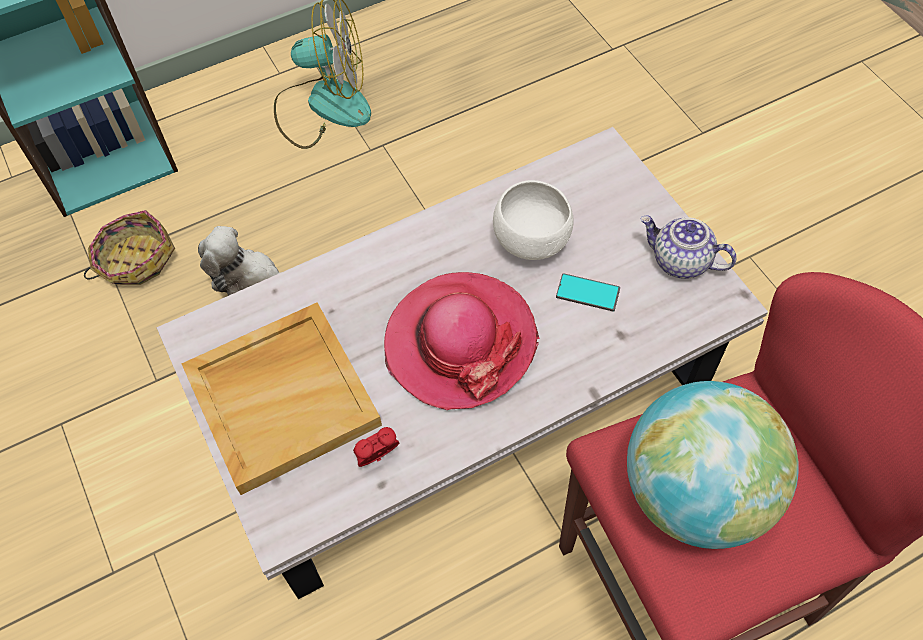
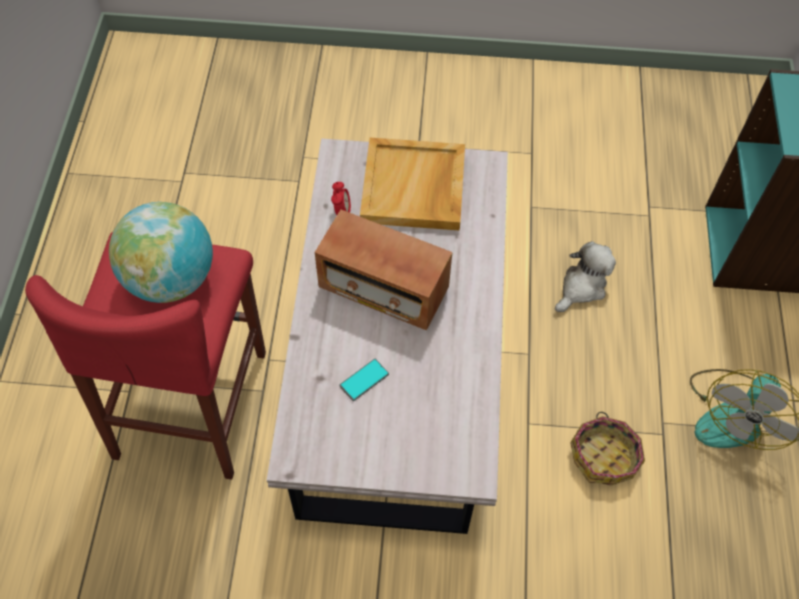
camera: 120 degrees right, 0 degrees up
(134, 259) = (640, 231): basket -> basket (604, 456)
(460, 342) = (383, 288): hat -> radio
(533, 241) = (428, 374): white bowl -> none
(680, 261) = (345, 454): teapot -> none

